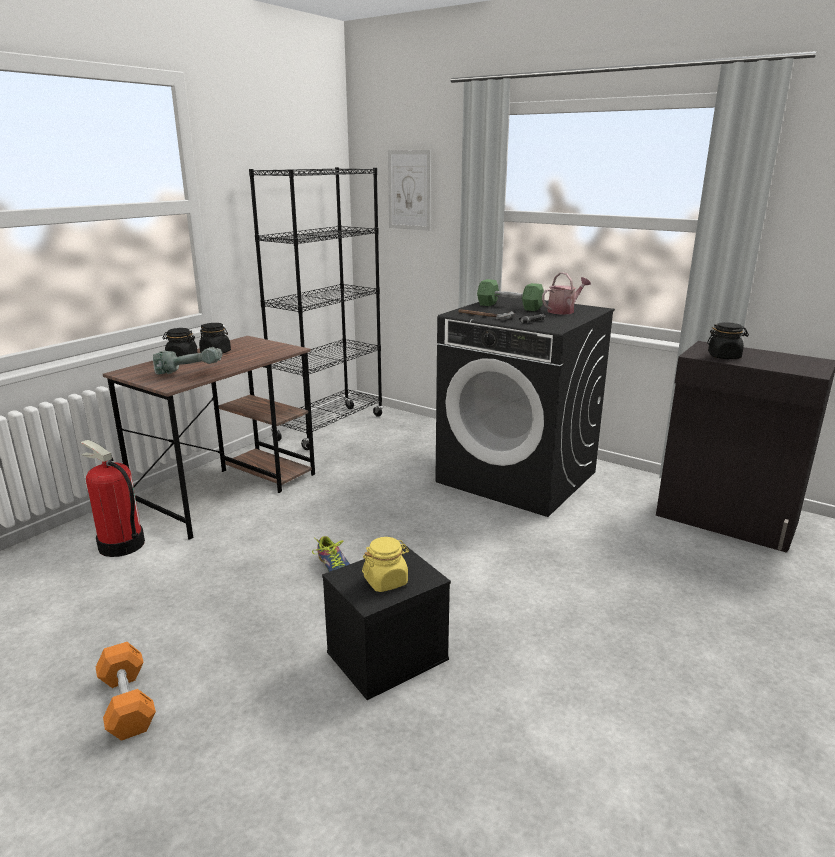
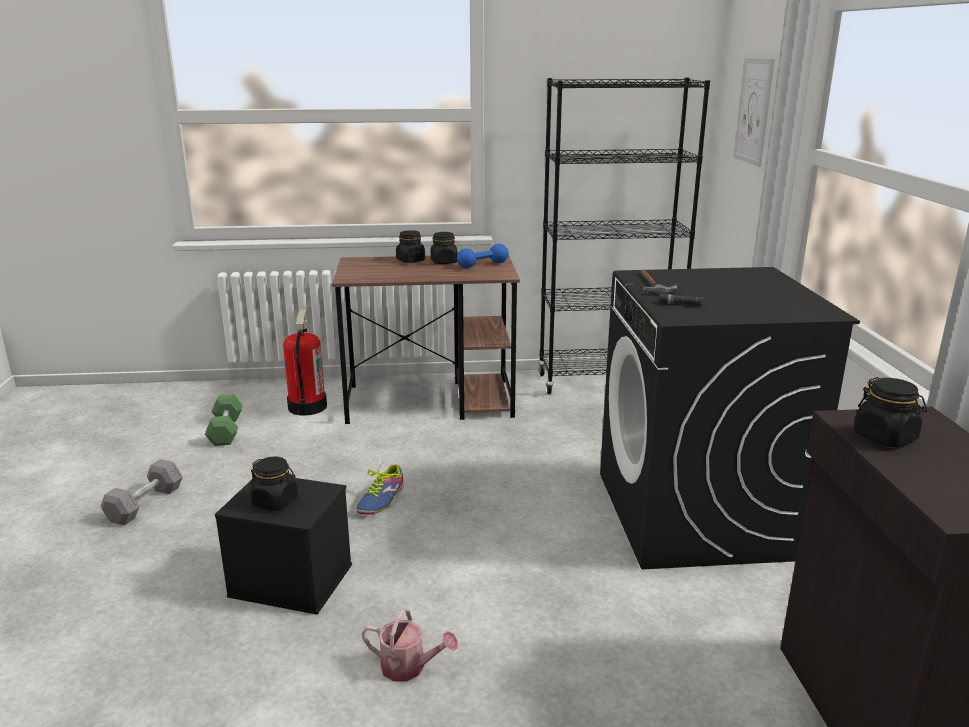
camera: 50 degrees right, 0 degrees up
(127, 703) = (145, 504): orange dumbbell -> grey dumbbell
(191, 372) = (385, 273): power drill -> none
(254, 347) = (482, 265): none -> blue dumbbell
(386, 581) = (275, 501): yellow jar -> black jar
(509, 306) = (723, 282): green dumbbell -> green dumbbell (226, 430)
(563, 311) = (771, 304): watering can -> watering can (409, 667)

